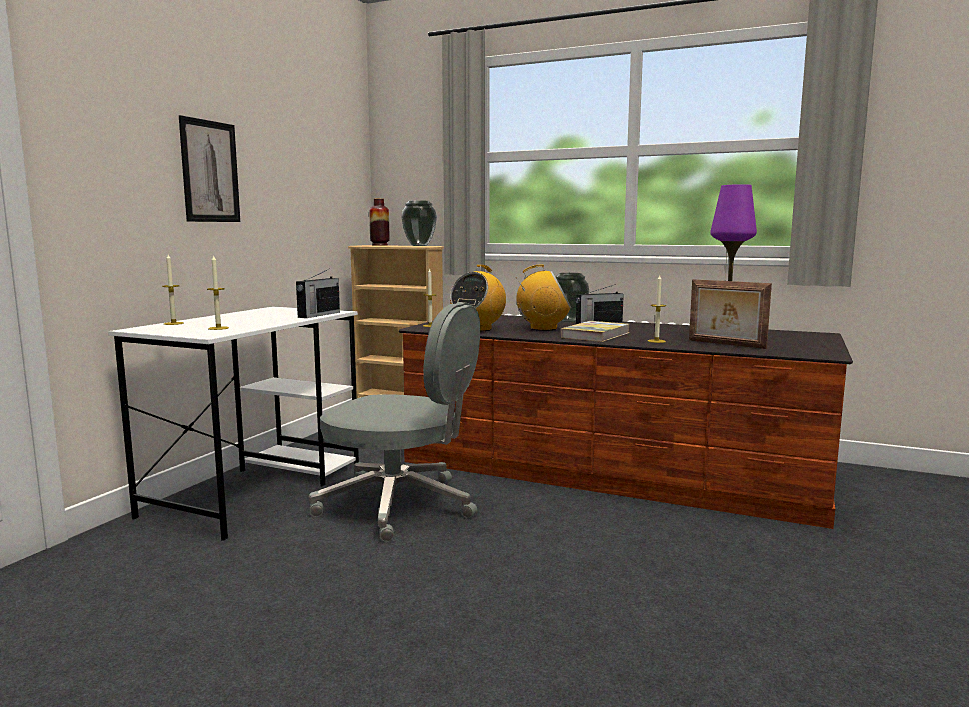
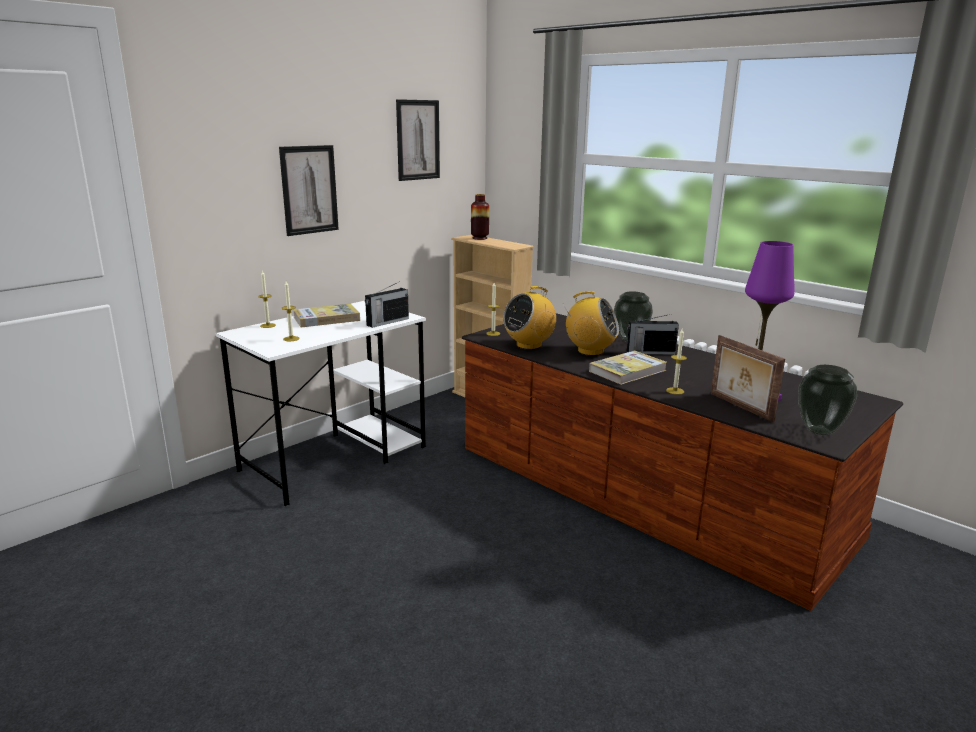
camera: 20 degrees right, 10 degrees up
(242, 317) = (326, 318): none -> book
(312, 137) = (418, 140): none -> picture
(400, 506) = (431, 497): grey office chair -> none
(419, 245) = (510, 244): vase -> vase (819, 430)

